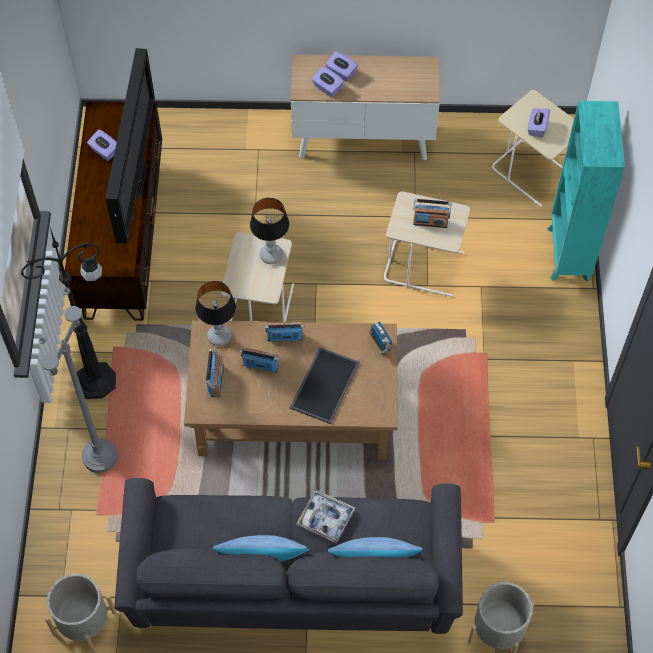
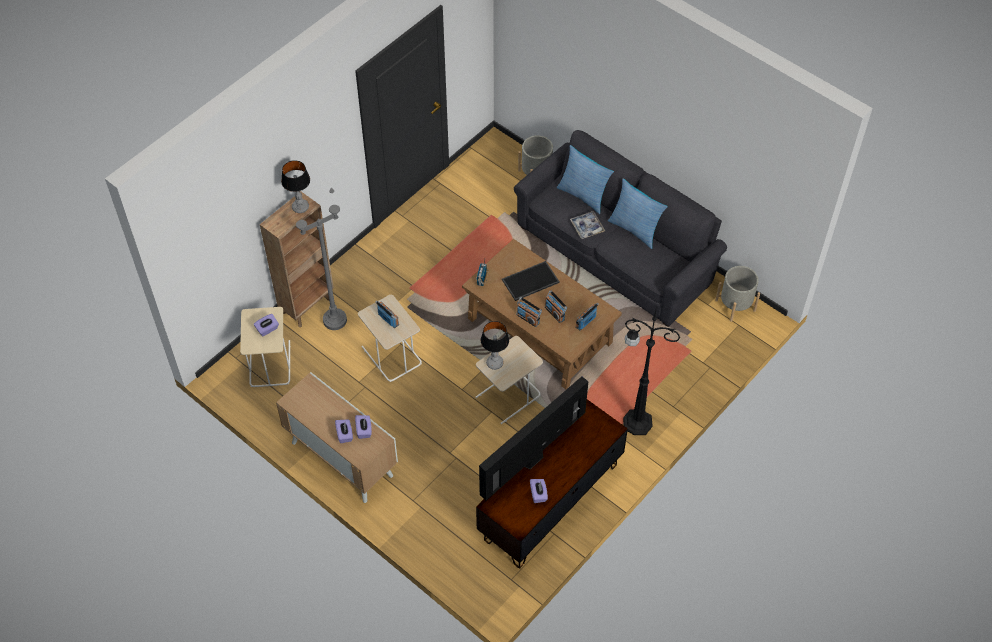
camera: 140 degrees left, 5 degrees down
(100, 456) = (666, 379): grey floor lamp -> grey floor lamp (334, 320)
(220, 337) = (563, 343): table lamp -> table lamp (300, 207)
(568, 255) = (307, 305): turquoise bookcase -> brown bookcase

